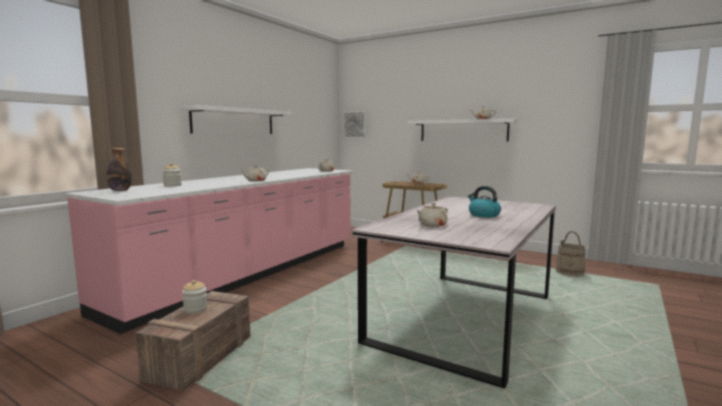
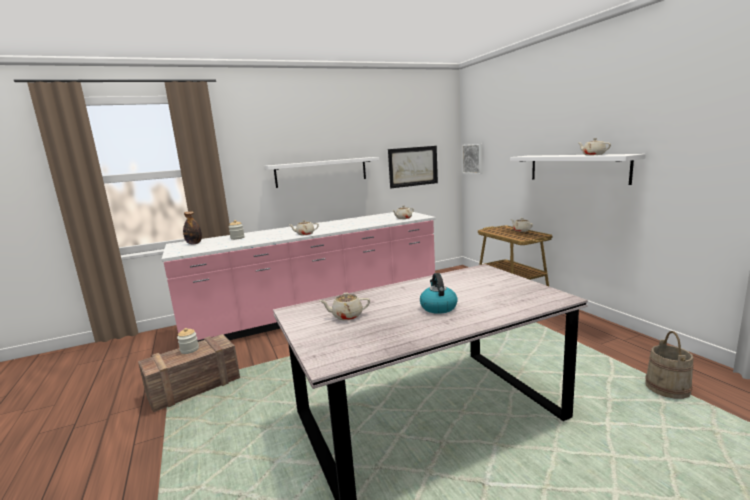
camera: 35 degrees right, 5 degrees up
(307, 127) = (413, 166): none -> picture

